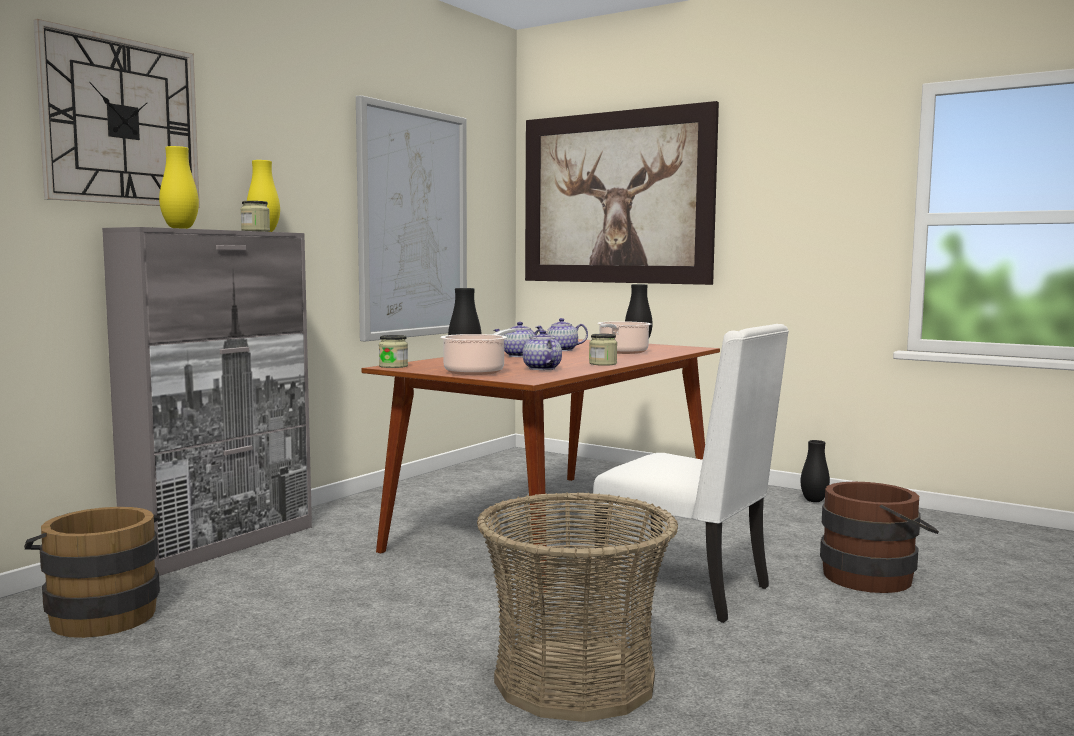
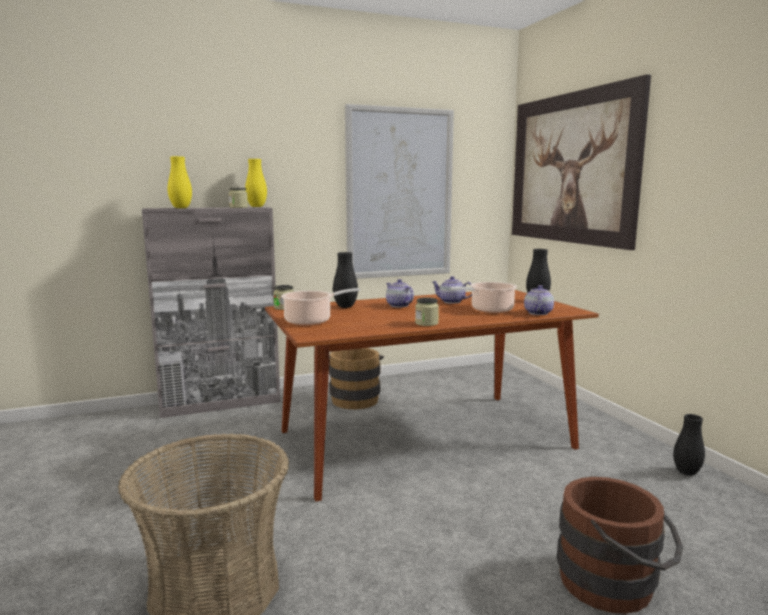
camera: 35 degrees right, 5 degrees up
(100, 614) = (102, 436): brown bucket -> brown bucket (354, 398)
(121, 122) = (155, 142): wall clock -> none
(541, 368) = (363, 323): teapot -> teapot (537, 313)
(688, 590) = (420, 535): white chair -> none

